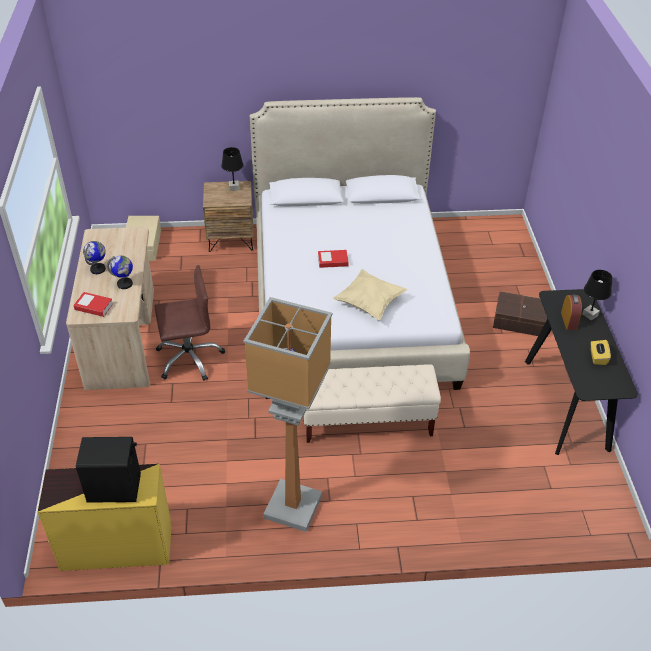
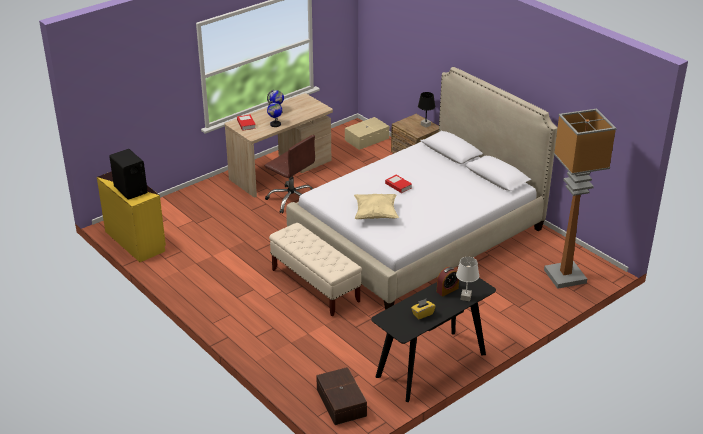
camera: 55 degrees right, 10 degrees down
(294, 506) = (219, 286): floor lamp -> floor lamp (566, 276)
(521, 322) = (494, 315): brown storage box -> brown storage box (340, 403)
(590, 315) = (466, 297): black table lamp -> white table lamp

